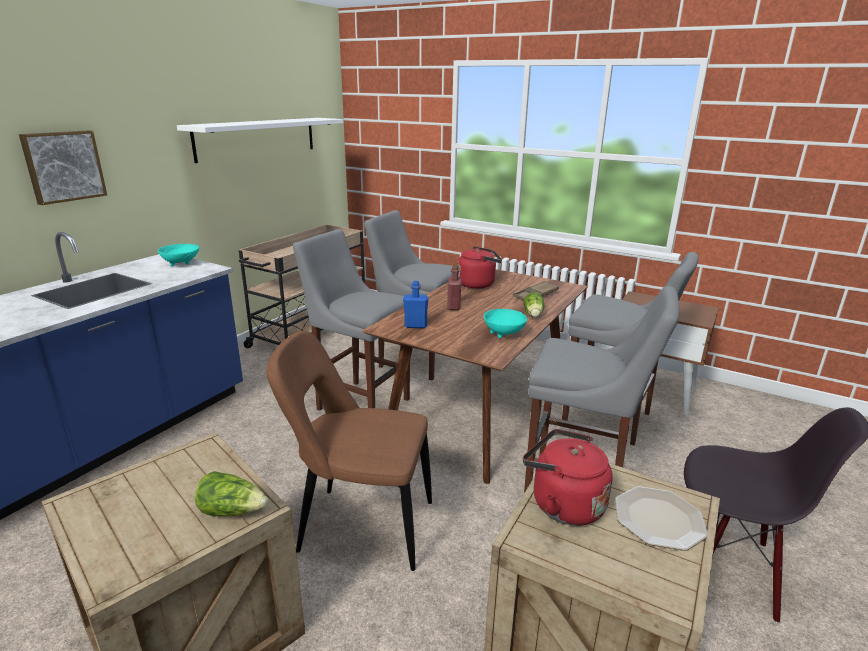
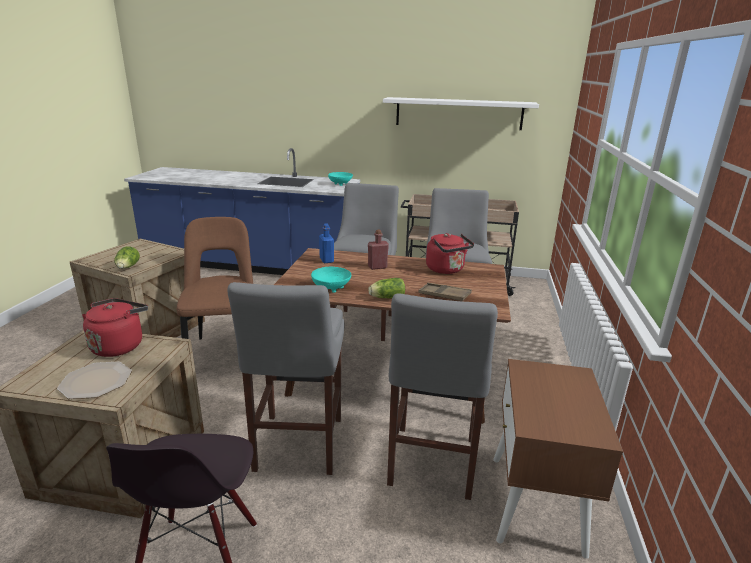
camera: 70 degrees right, 0 degrees up
(63, 166) = (312, 114): picture -> none

